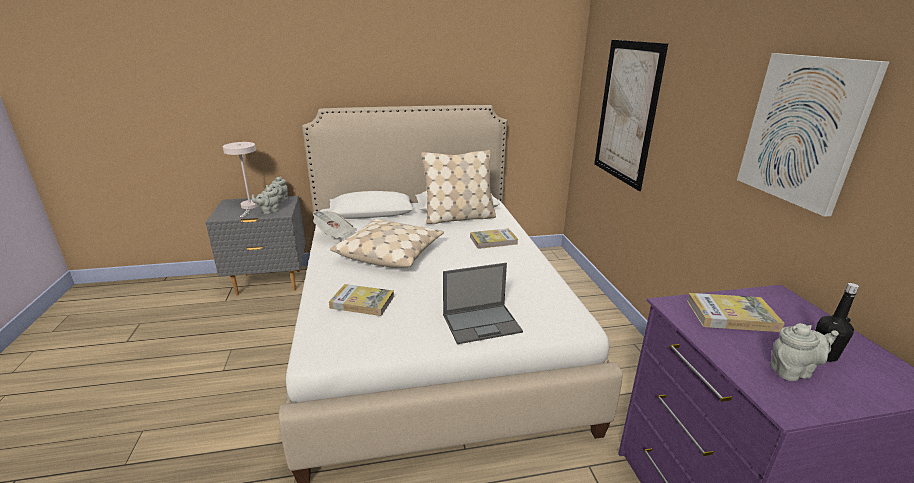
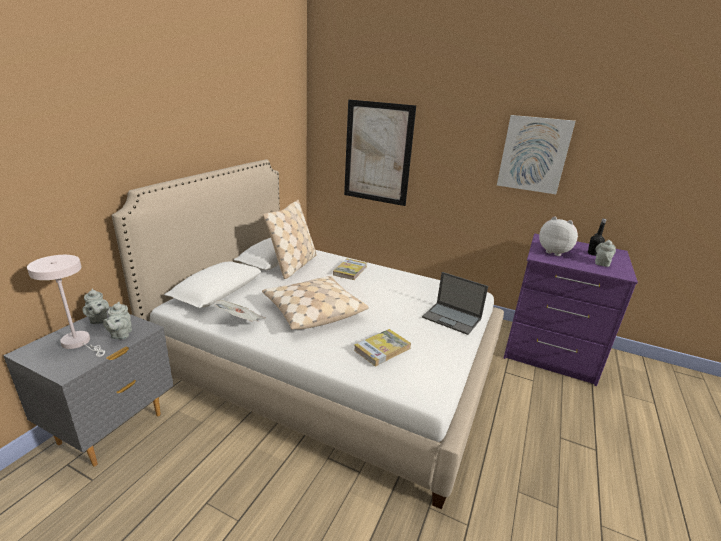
camera: 55 degrees left, 0 degrees up
(482, 323) = (452, 318): laptop -> laptop turned 105 degrees clockwise
(731, 315) = (555, 252): book -> plush toy

